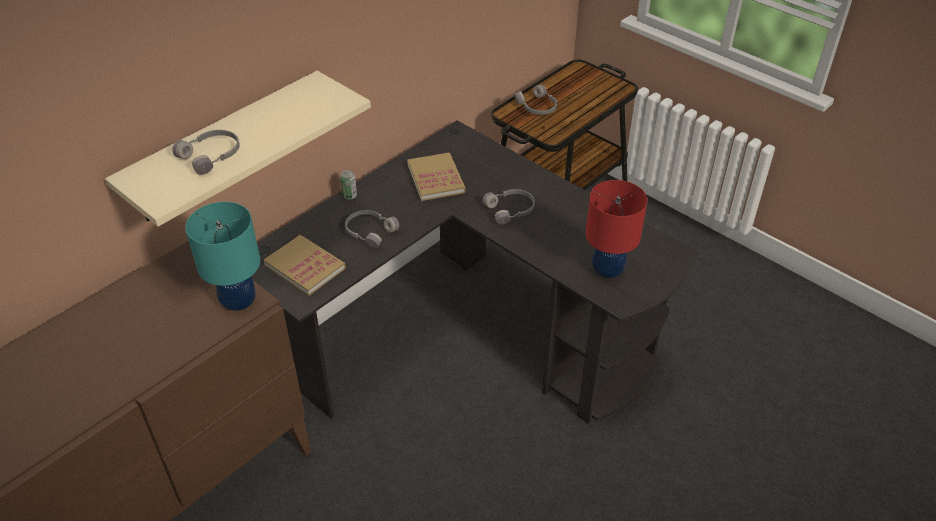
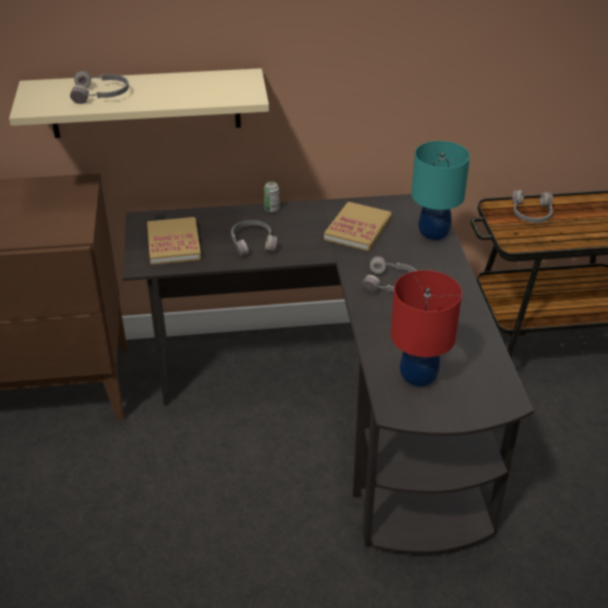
camera: 40 degrees right, 5 degrees down
(238, 300) = (67, 228): turquoise table lamp -> turquoise table lamp (434, 234)

